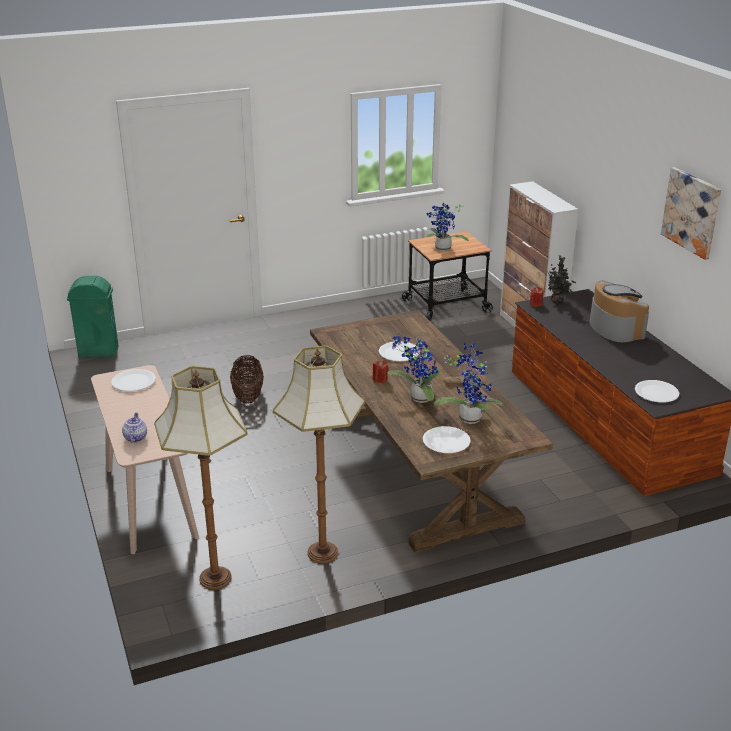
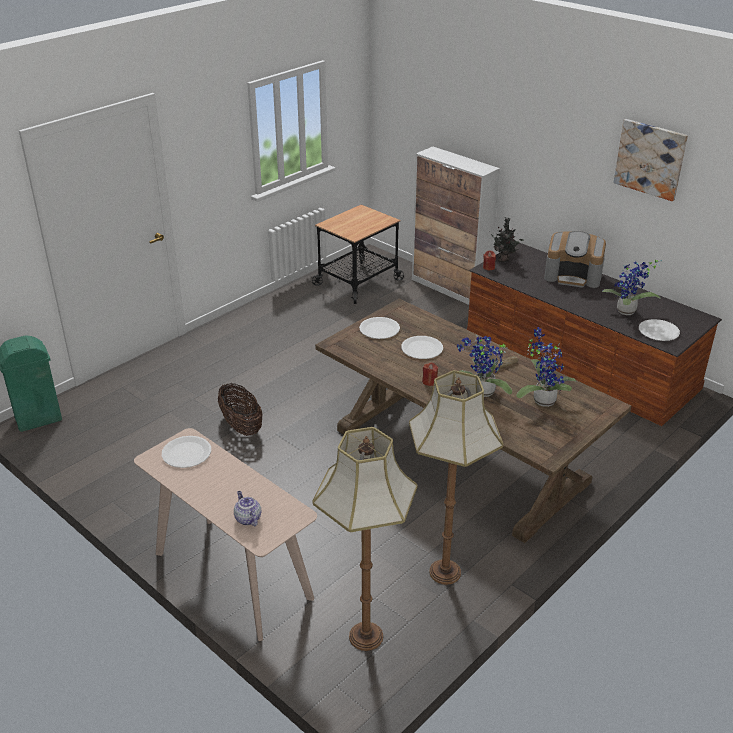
camera: 25 degrees left, 5 degrees up
(442, 249) = (355, 228): potted plant -> potted plant (626, 312)
(446, 441) = (545, 430): white plate -> white plate (379, 329)
(615, 328) = (573, 276): coffee machine -> coffee machine turned 150 degrees clockwise

